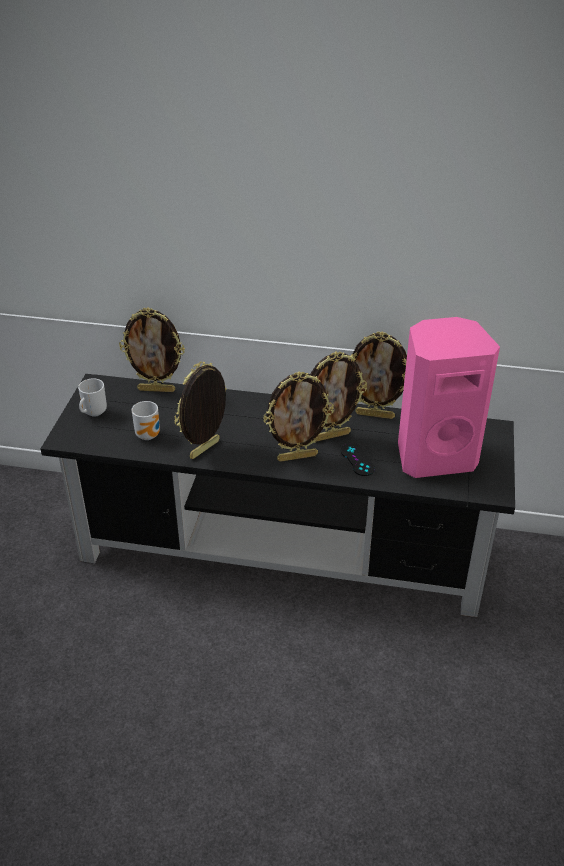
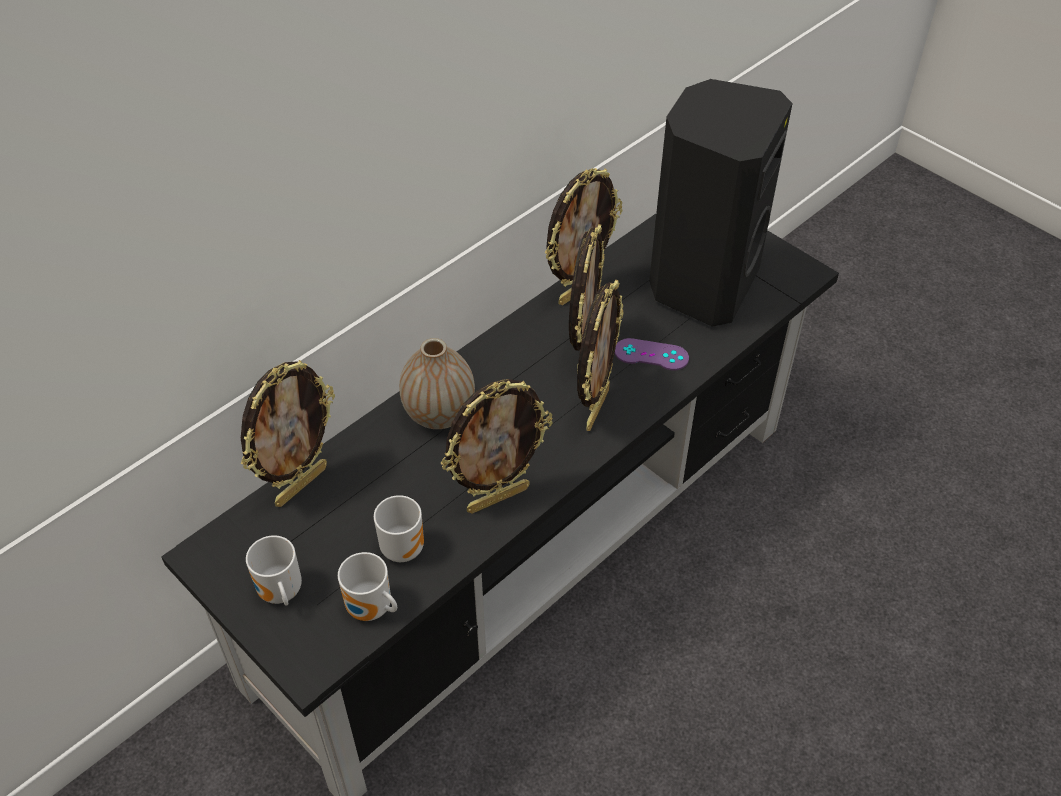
camera: 55 degrees left, 10 degrees up
(106, 442) = (370, 610): none -> mug
(206, 450) = (497, 498): picture frame -> picture frame turned 105 degrees counterclockwise
(239, 409) = (439, 414): none -> vase
(357, 460) = (651, 355): black game controller -> purple game controller
(434, 456) = (701, 284): pink speaker -> black speaker

